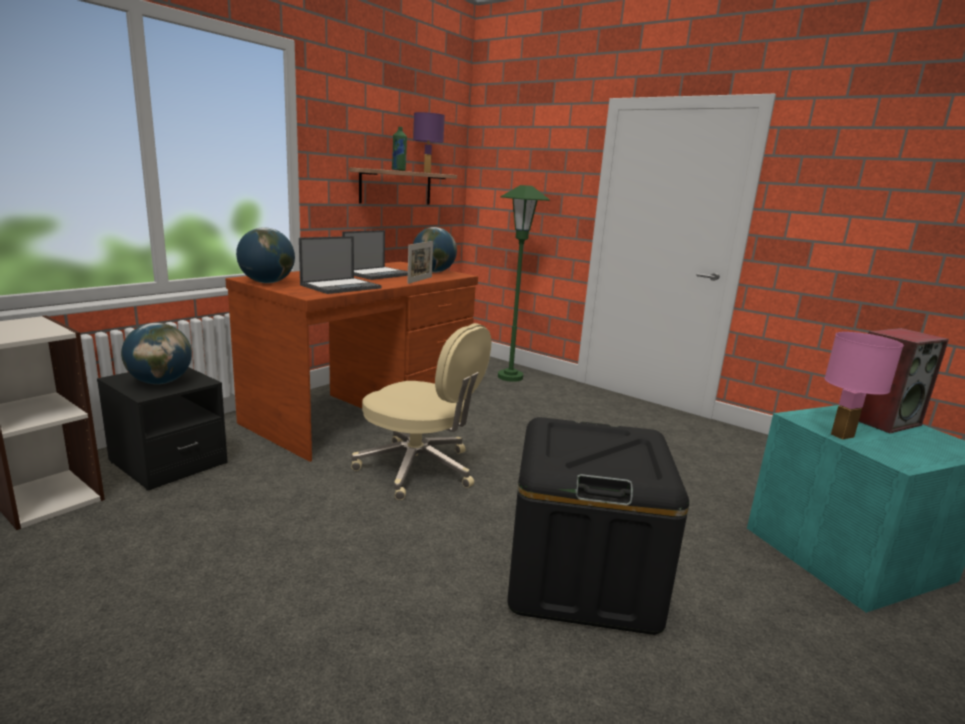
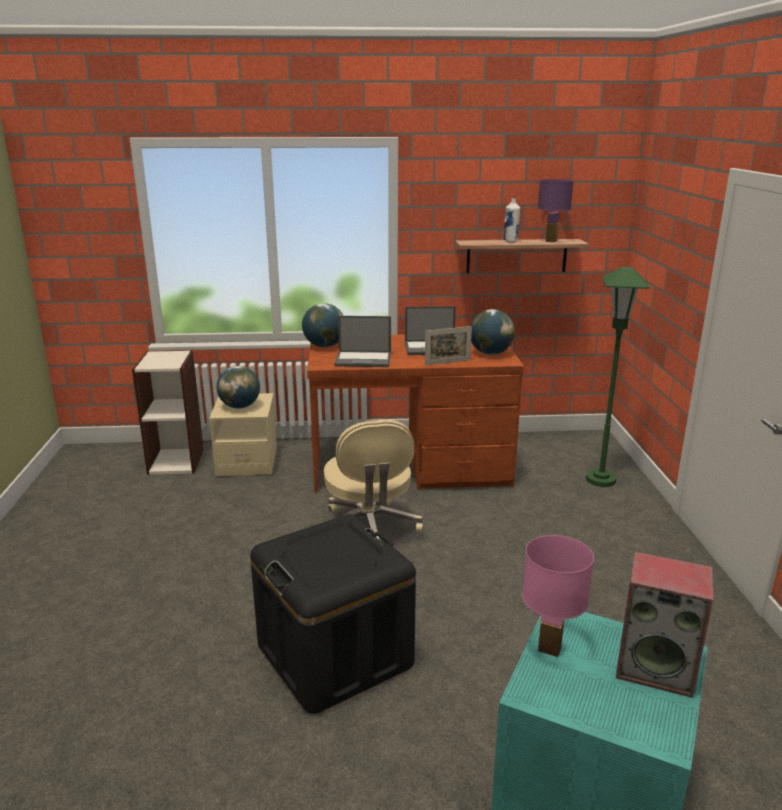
camera: 50 degrees right, 5 degrees up
(168, 463) = (247, 462): black nightstand -> beige nightstand
(399, 170) = (510, 241): green bottle -> white bottle

